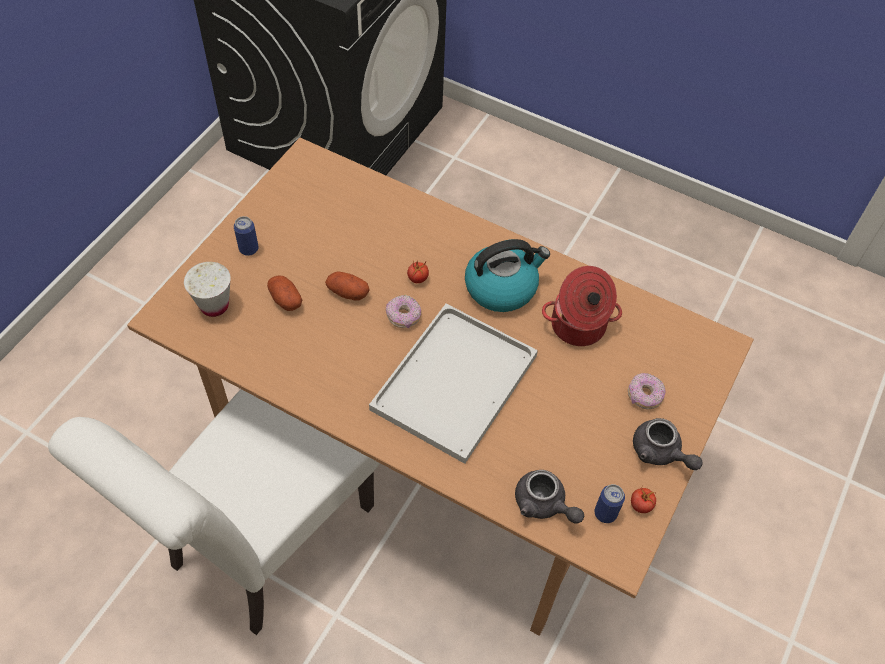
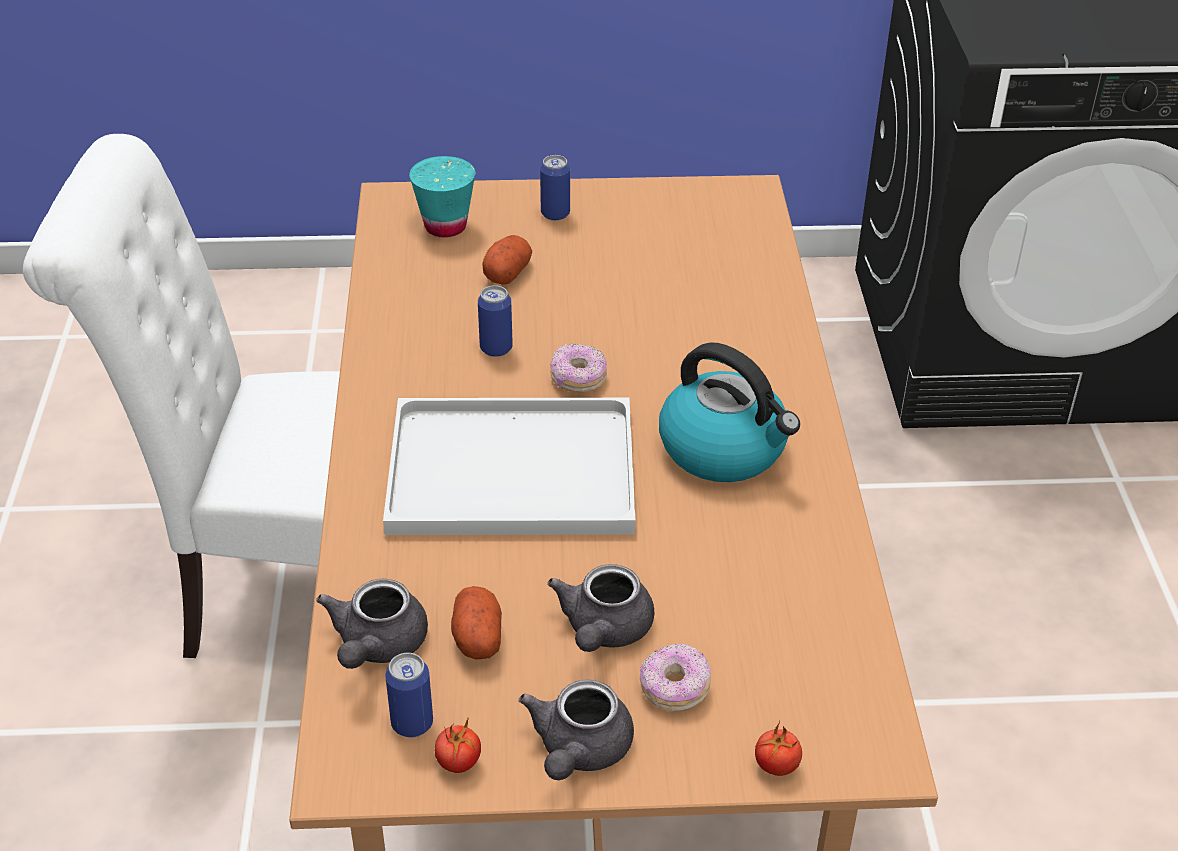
camera: 60 degrees right, 15 degrees down
(214, 305) = (445, 226): white cup -> turquoise cup
(347, 292) = (569, 316): potato -> potato (477, 637)
(349, 339) = (496, 348): none -> can
(417, 279) = (655, 365): tomato -> tomato (776, 766)
(578, 327) = (734, 558): cooking pot -> none
(592, 403) = (603, 631): none -> grey teapot

